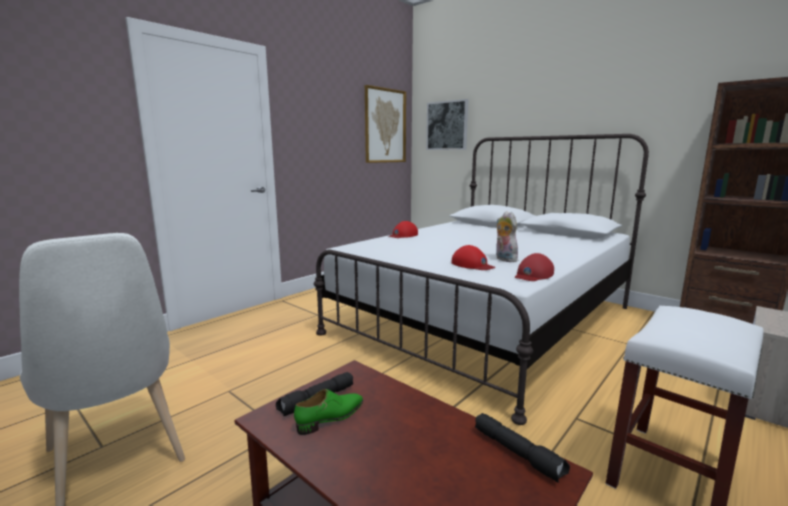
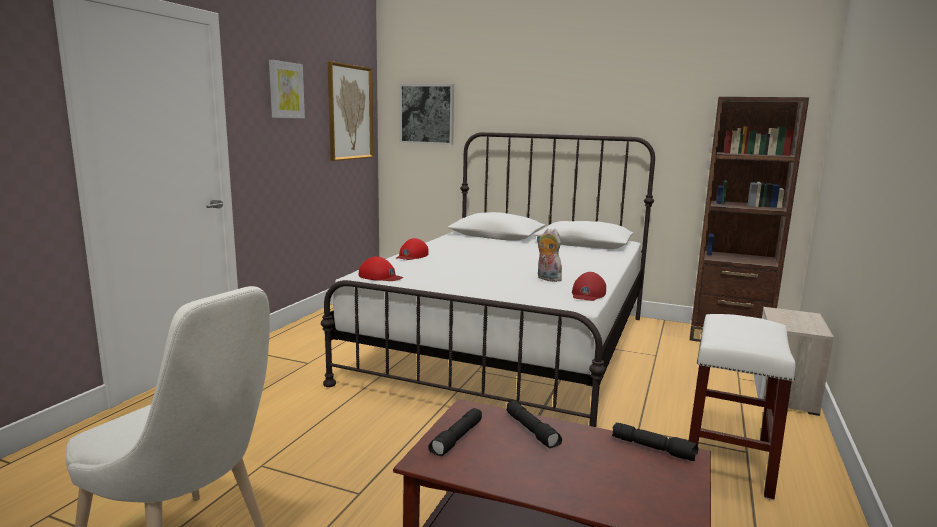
camera: 20 degrees left, 0 degrees up
(325, 106) = (286, 90): none -> picture
(331, 417) = (484, 450): green shoe -> none
(396, 405) = (532, 431): none -> black flashlight
(472, 265) = (522, 287): red cap -> red cap (380, 276)

